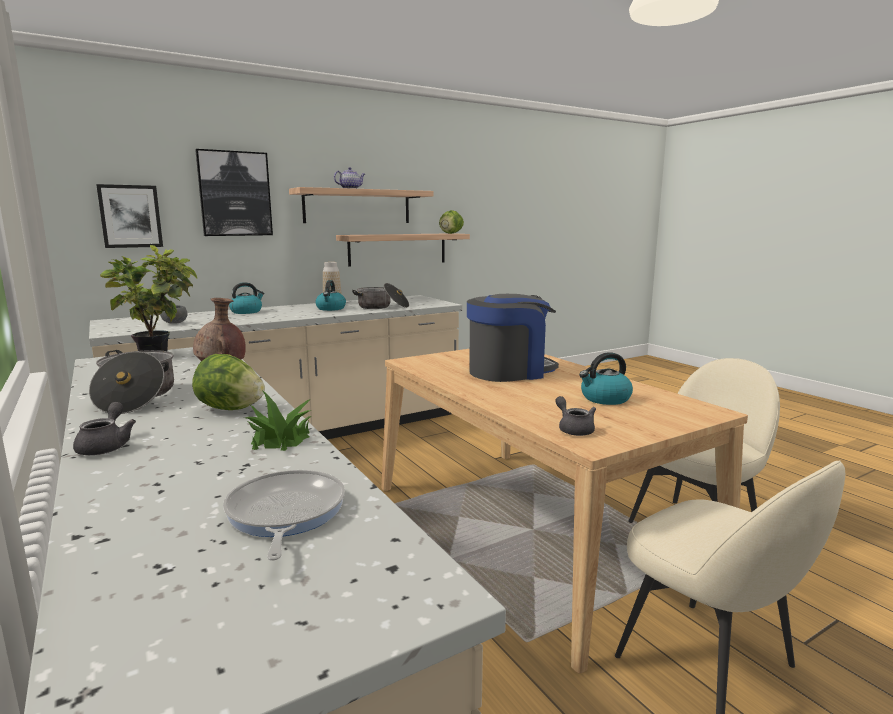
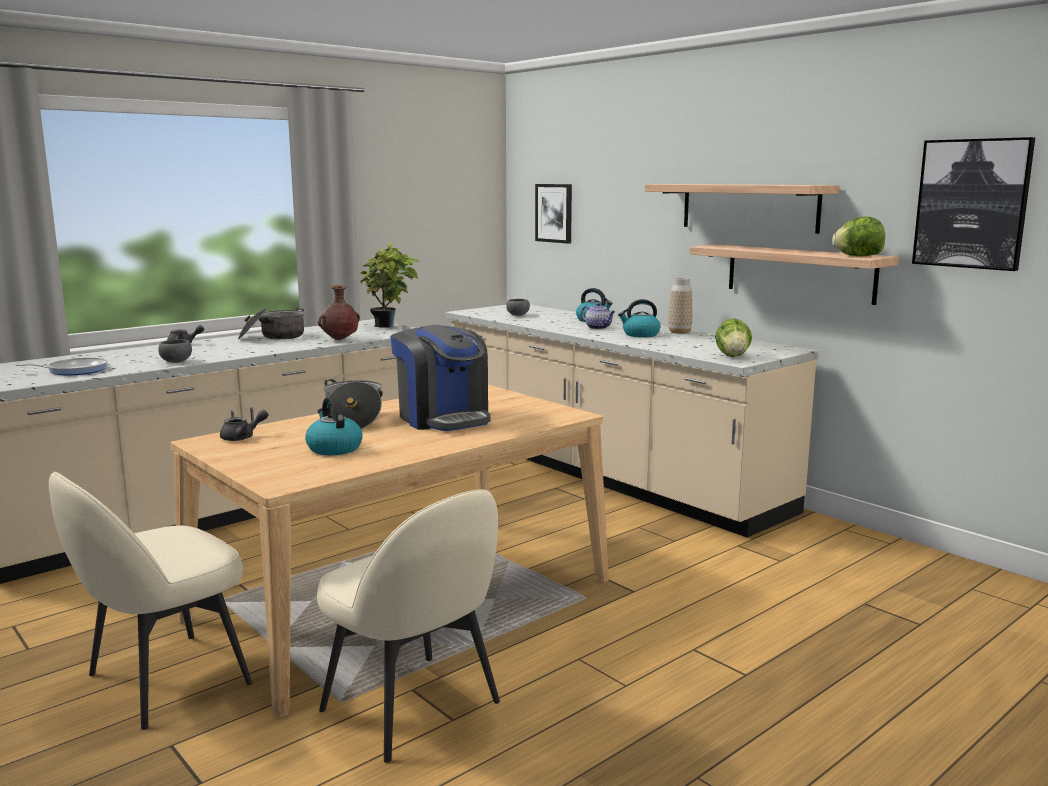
camera: 80 degrees right, 0 degrees up
(230, 409) = (240, 350): lettuce -> lettuce (733, 356)
(235, 194) = (626, 191): picture -> picture (972, 204)
(280, 439) = (176, 361): potted plant -> grey bowl
(350, 189) = (716, 184): teapot -> teapot (598, 328)
(382, 307) = (676, 345): cooking pot -> cooking pot (353, 419)

